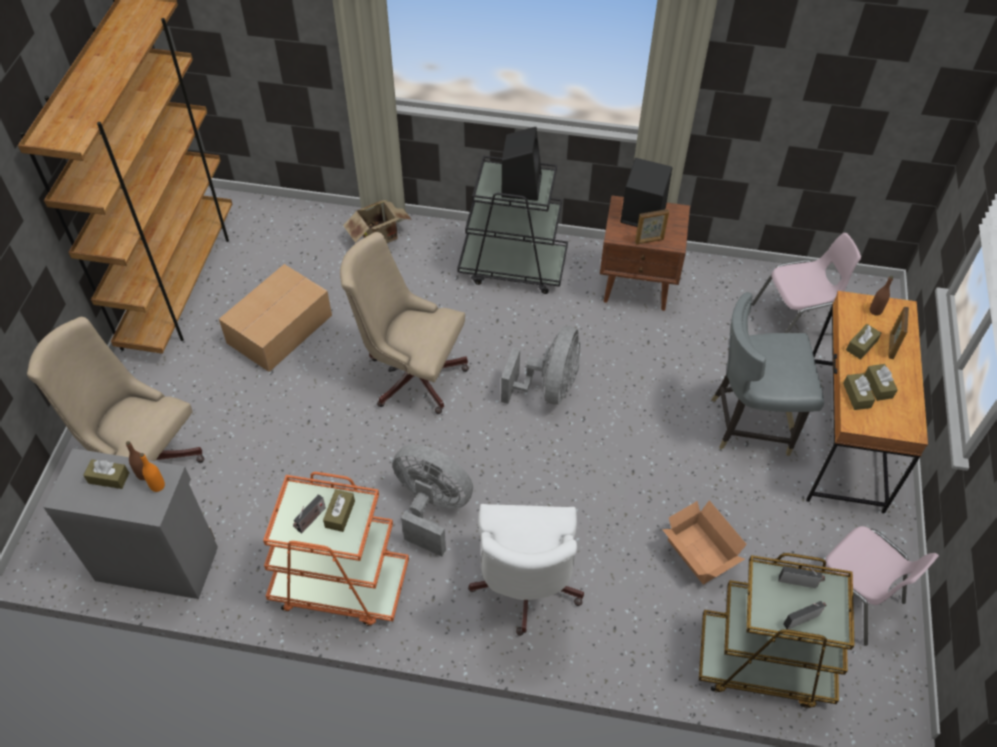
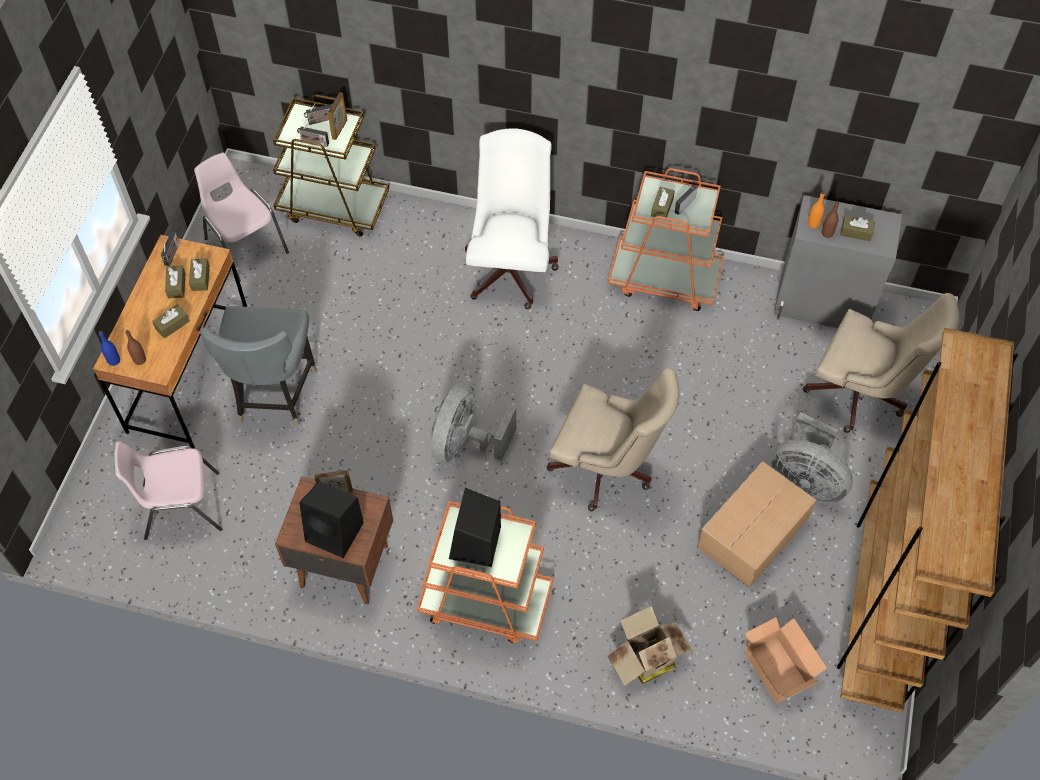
camera: 175 degrees left, 5 degrees up
(432, 508) = (587, 334): grey fan -> grey fan (805, 480)
(513, 267) = (485, 601): black cart -> orange cart
(698, 555) = (360, 282): cardboard box -> cardboard box (777, 667)
(750, 423) = (274, 394): grey chair -> grey chair turned 90 degrees clockwise
(891, 346) = (144, 322): picture frame -> picture frame (340, 129)
(900, 309) = (114, 361): none -> blue bottle
(901, 419) = (172, 255): none -> radio

